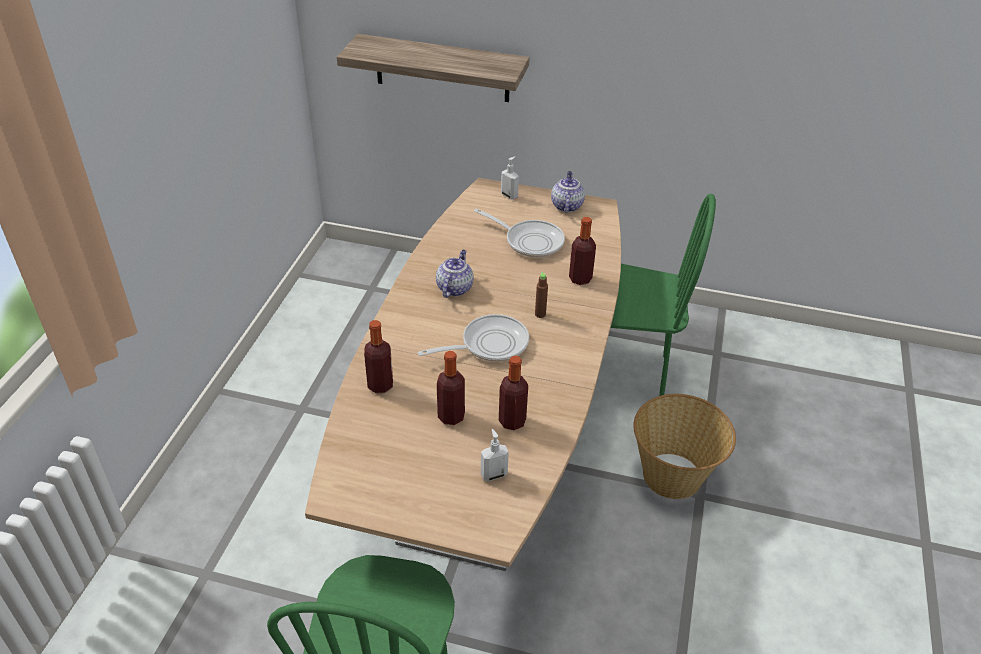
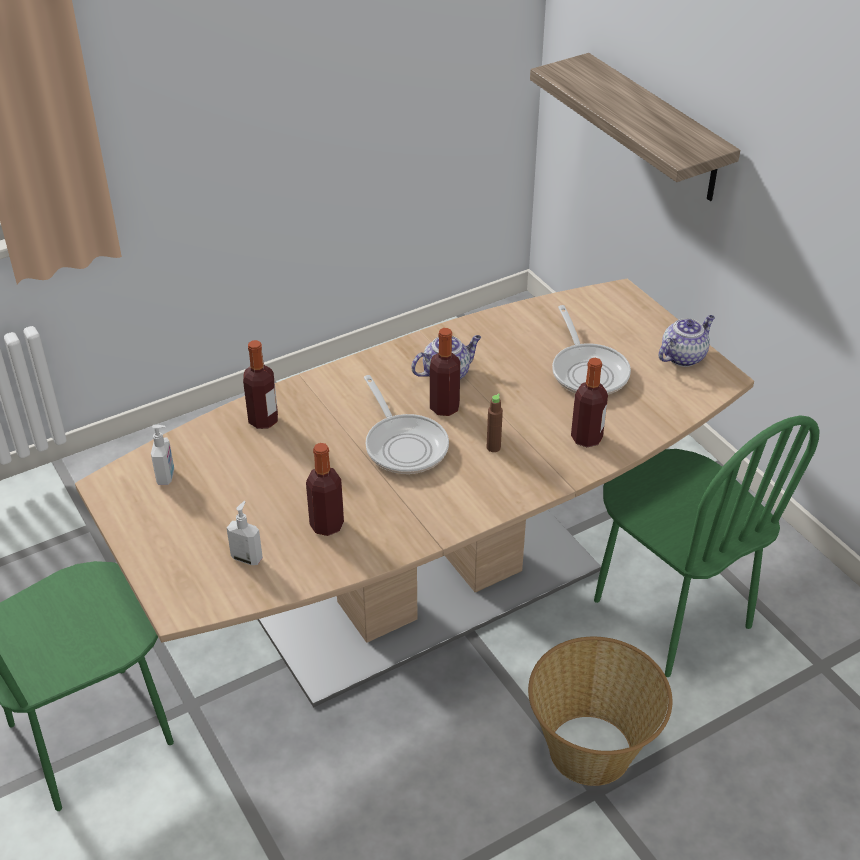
camera: 45 degrees right, 0 degrees up
(451, 416) = (282, 485): bottle -> bottle (444, 407)
(489, 344) = (404, 445): frying pan -> frying pan turned 45 degrees clockwise
(509, 195) = (634, 313): soap dispenser -> soap dispenser (166, 476)

